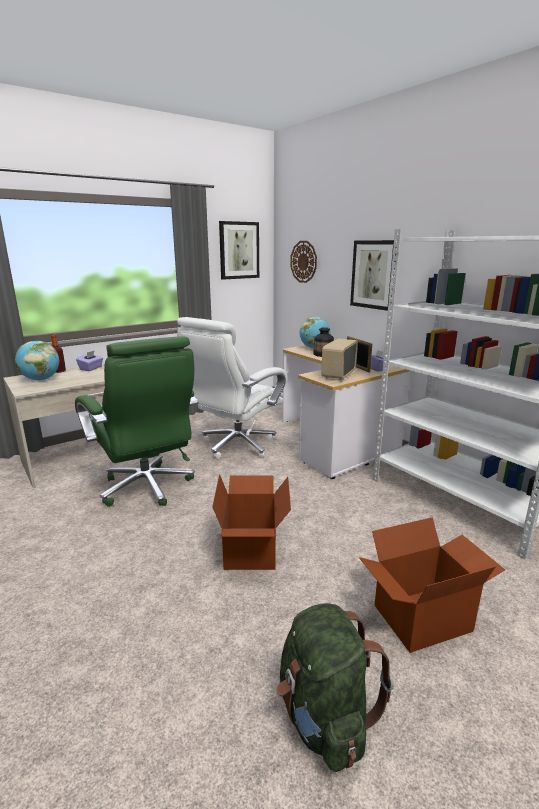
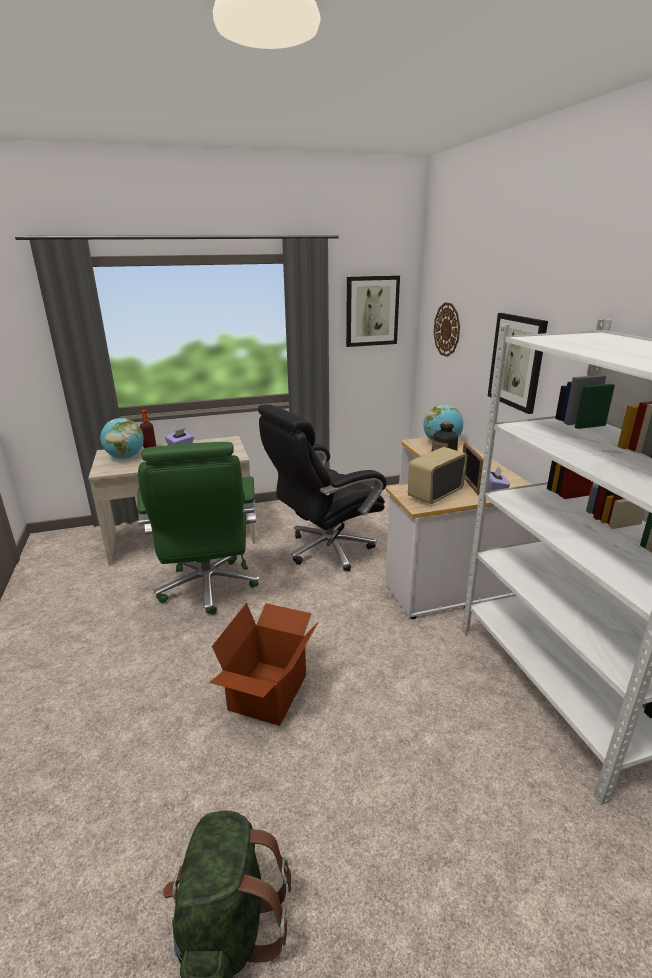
camera: 20 degrees right, 5 degrees up
(235, 446) = (325, 551): white office chair -> black office chair
(421, 616) = (408, 842): cardboard box -> none

